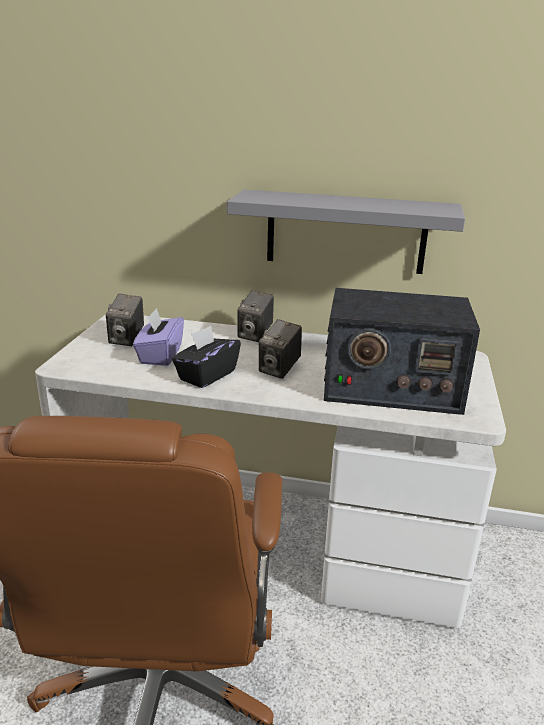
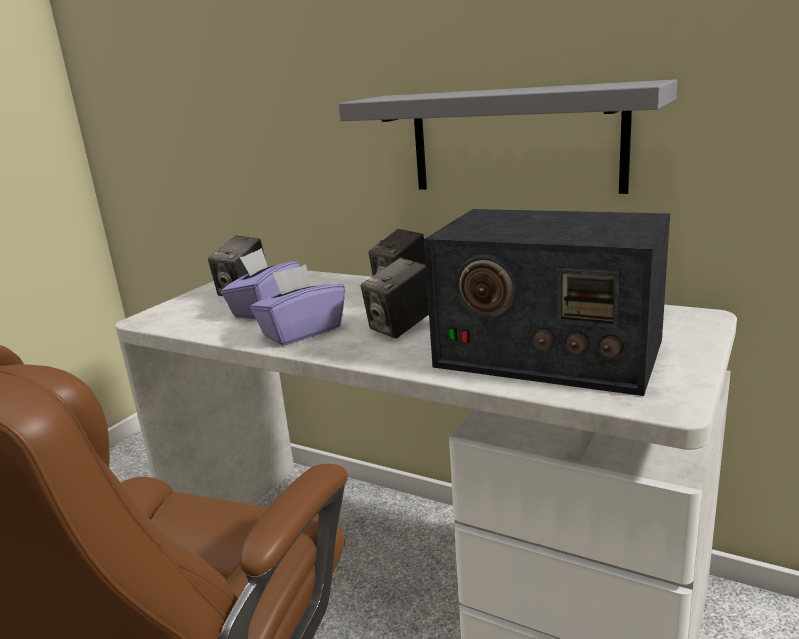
camera: 20 degrees right, 5 degrees down
(206, 375) = (301, 332): black tissue box -> purple tissue box

